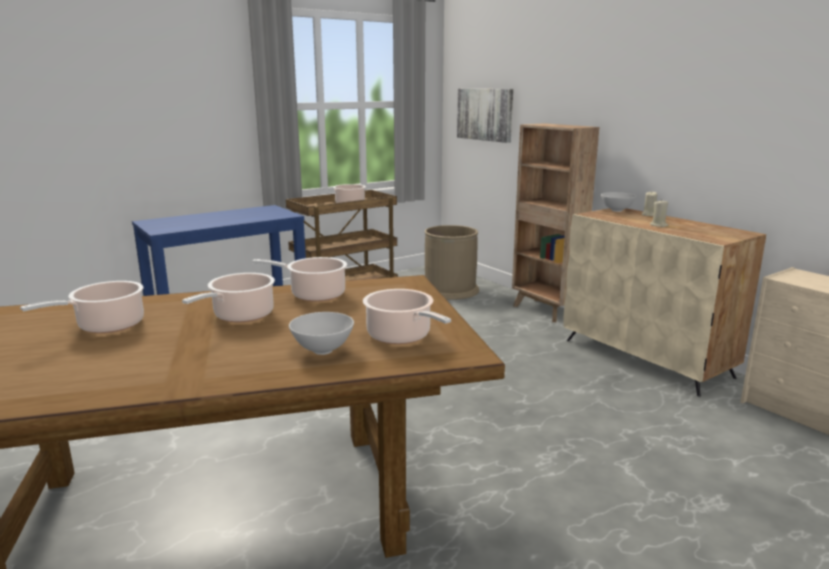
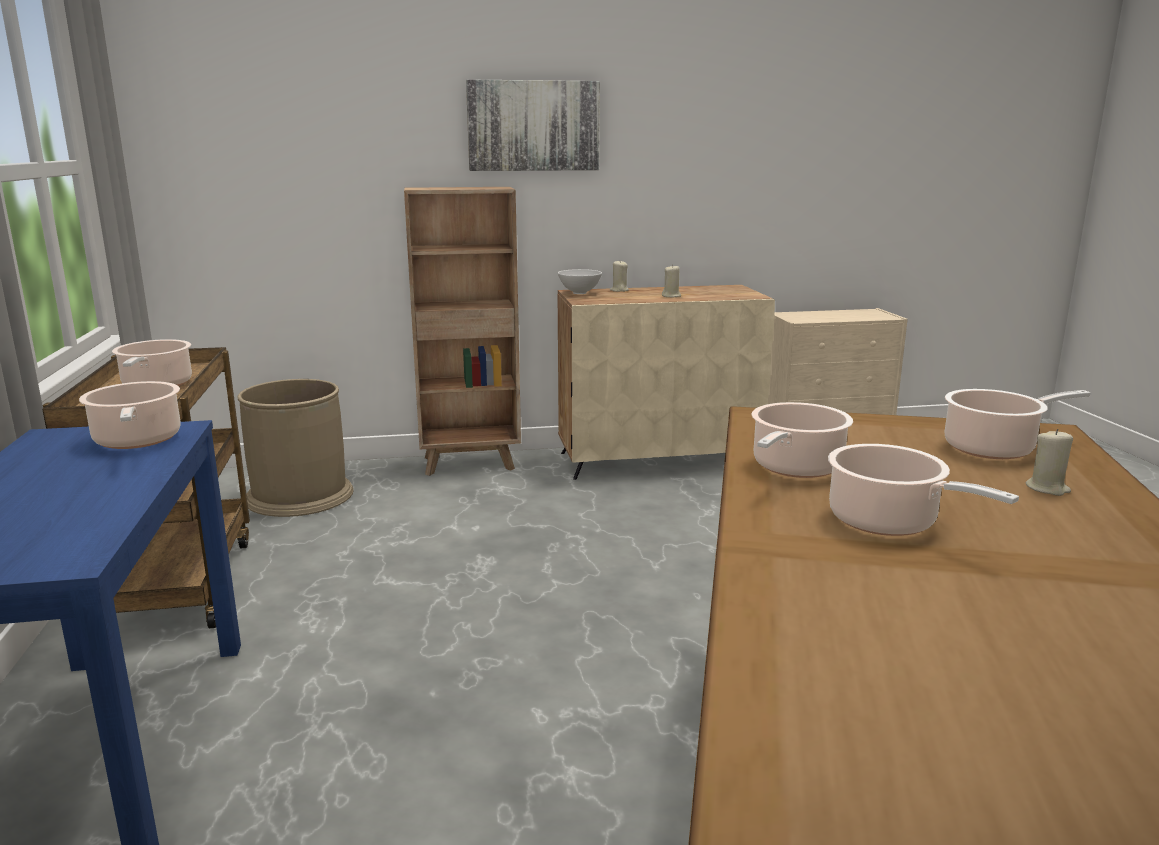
camera: 65 degrees left, 0 degrees up
(107, 326) = (921, 639): cooking pot -> cooking pot (137, 441)
(323, 350) = (1047, 489): white bowl -> beige candle
(485, 114) = (251, 180): picture -> picture (533, 126)

